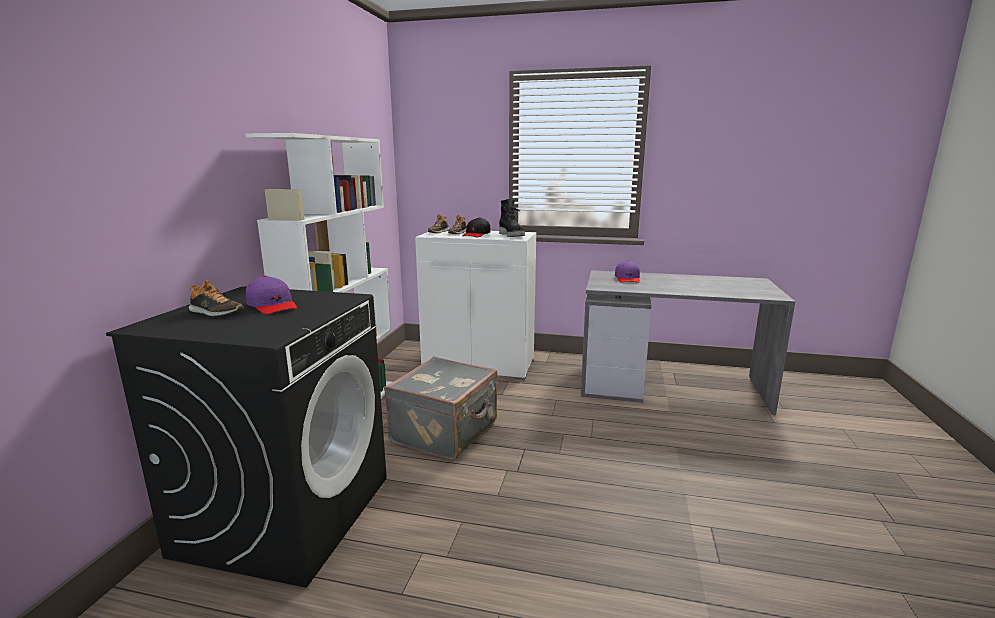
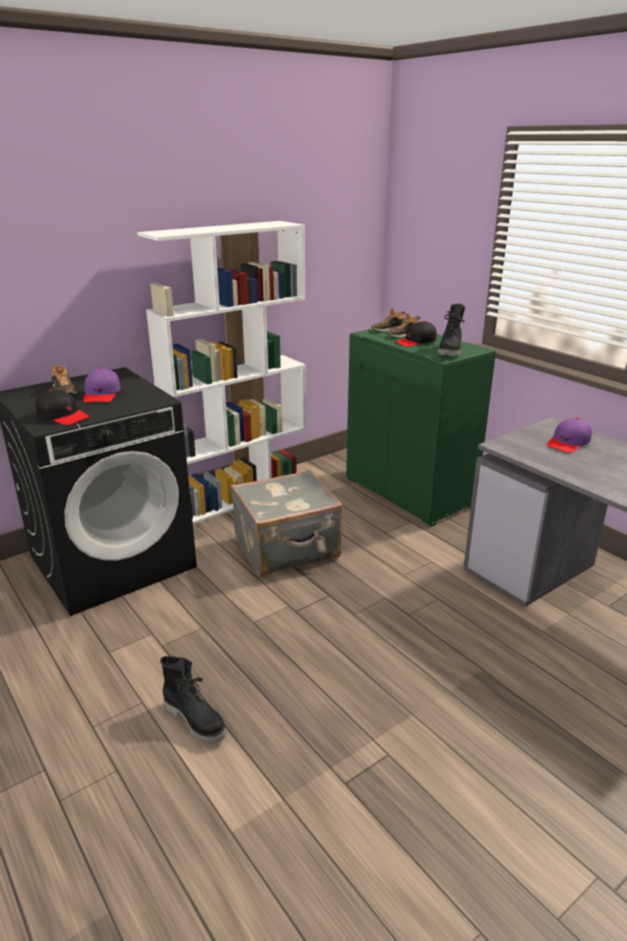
camera: 40 degrees right, 10 degrees up
(270, 327) = (63, 416): none -> black cap
(480, 364) = (410, 492): white cabinet -> green cabinet
(565, 594) = (196, 720): none -> black boot

